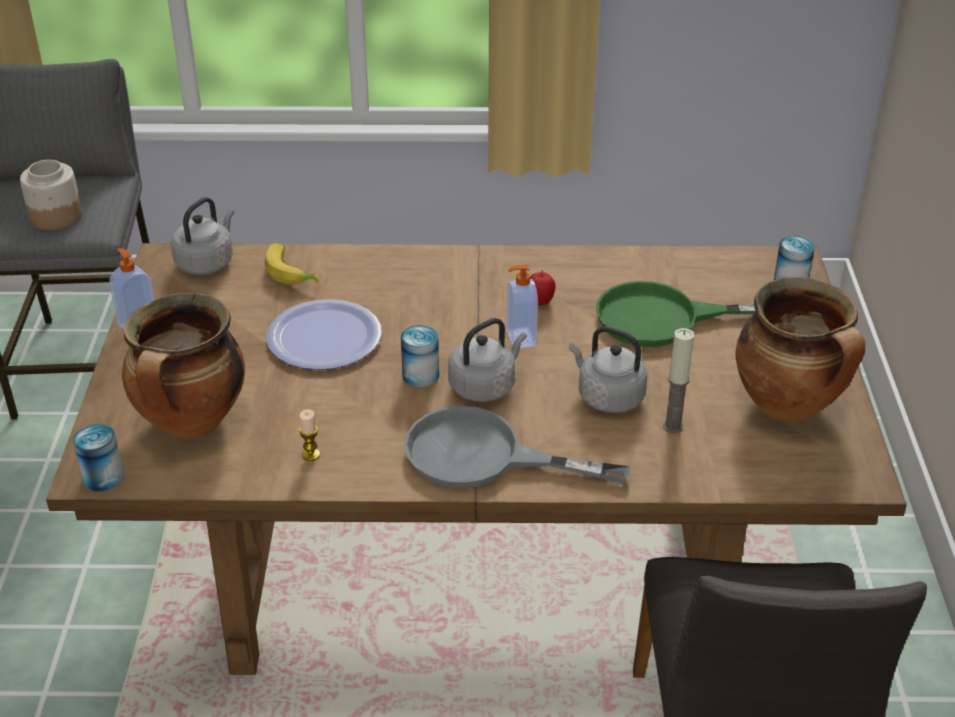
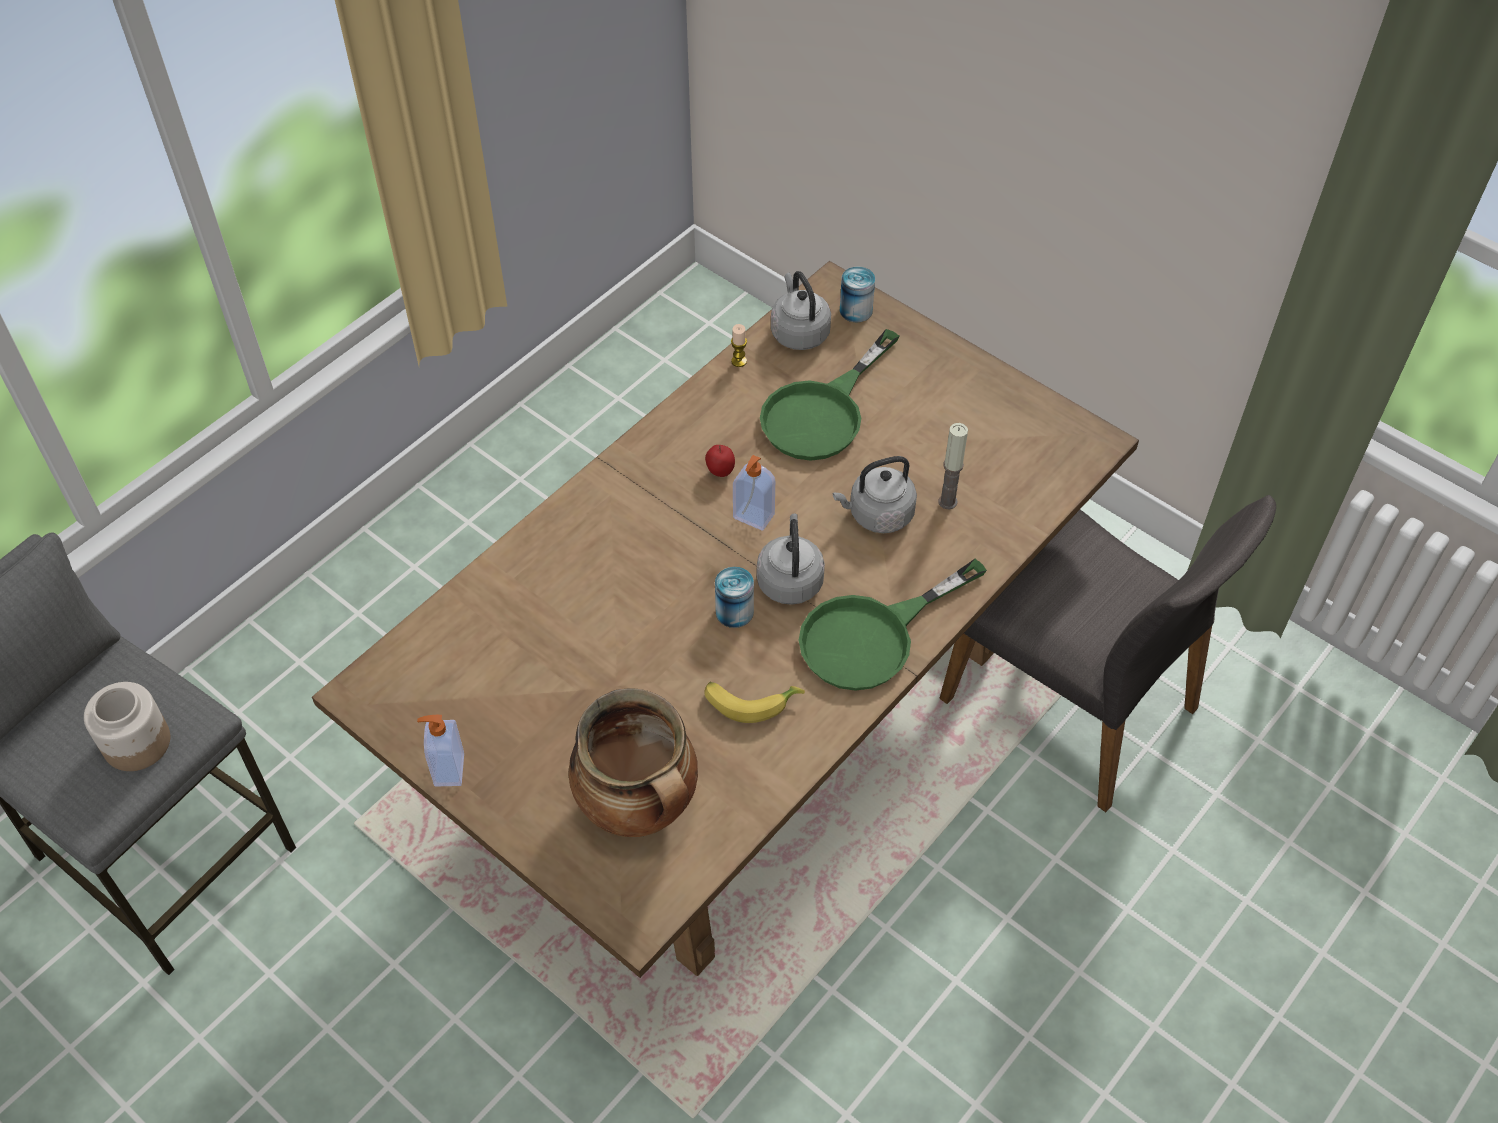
camera: 50 degrees left, 15 degrees up
(103, 477) = (651, 912): can -> none
(207, 262) = (405, 663): grey kettle -> grey kettle (798, 332)
(292, 272) = (494, 609): banana -> banana (750, 701)
(311, 455) = (763, 747): candle -> candle (739, 361)
(324, 337) = (615, 644): plate -> none
(484, 456) = (872, 636): grey frying pan -> green frying pan
(789, 406) = (989, 421): cooking pot -> none

